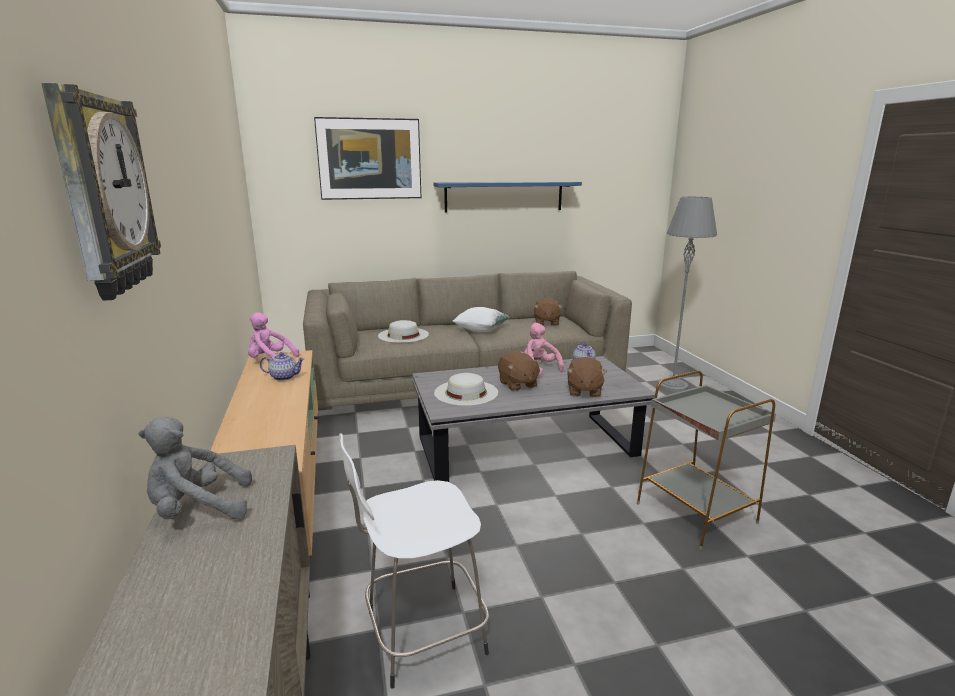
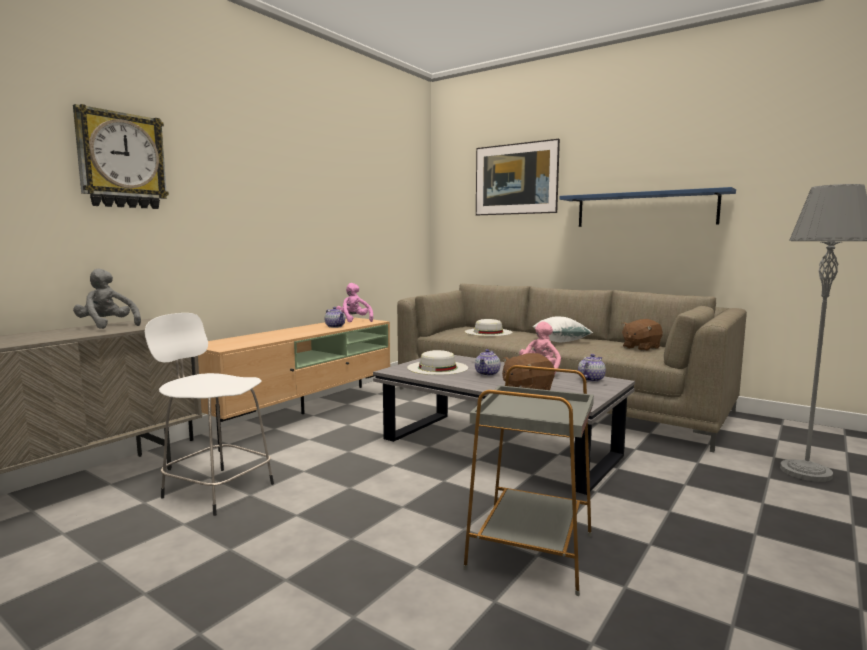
camera: 50 degrees right, 10 degrees down
(517, 384) = (487, 374): brown plush toy -> teapot

